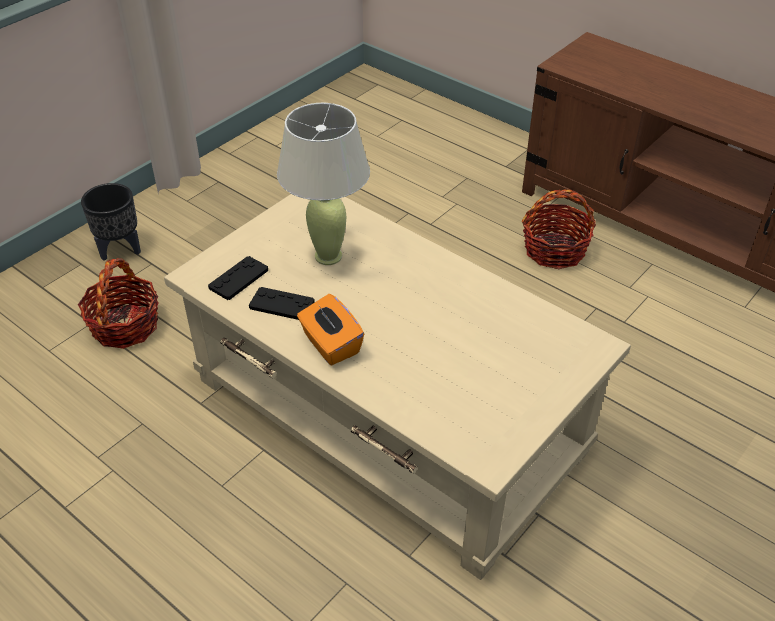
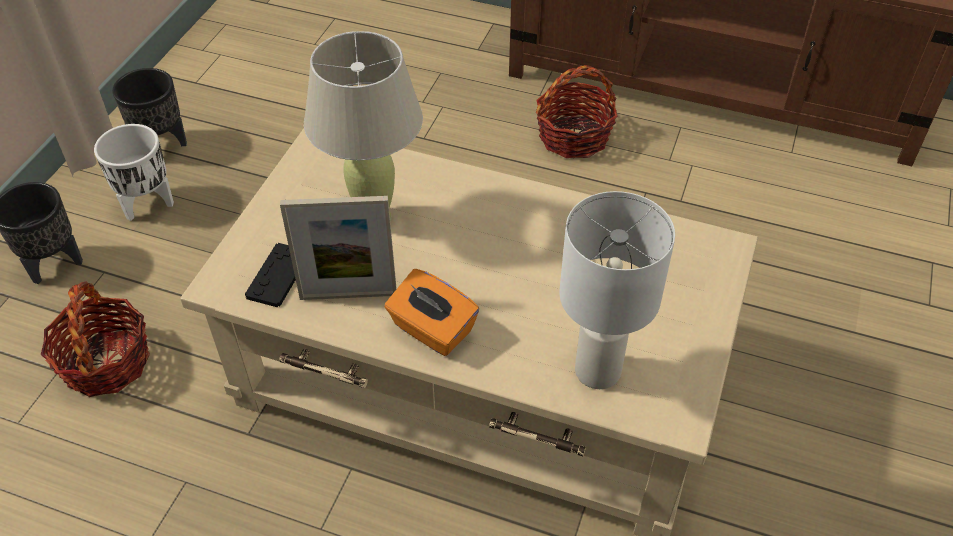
camera: 20 degrees left, 5 degrees up
(203, 224) = (148, 204): none -> white planter
(231, 185) = (161, 145): none -> black planter
(282, 305) = (348, 295): black game controller -> picture frame
(441, 407) = (596, 370): none -> white table lamp

